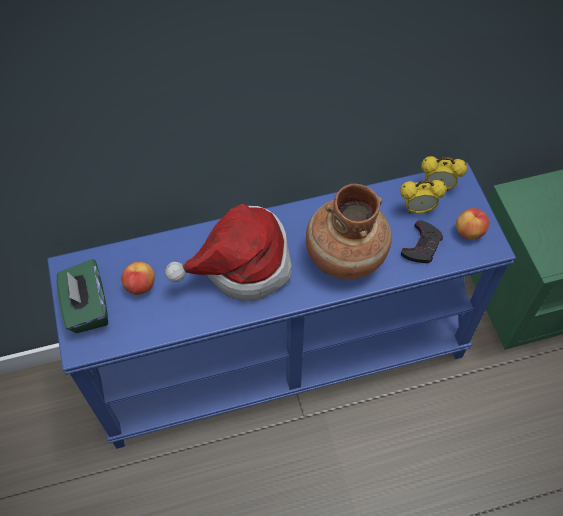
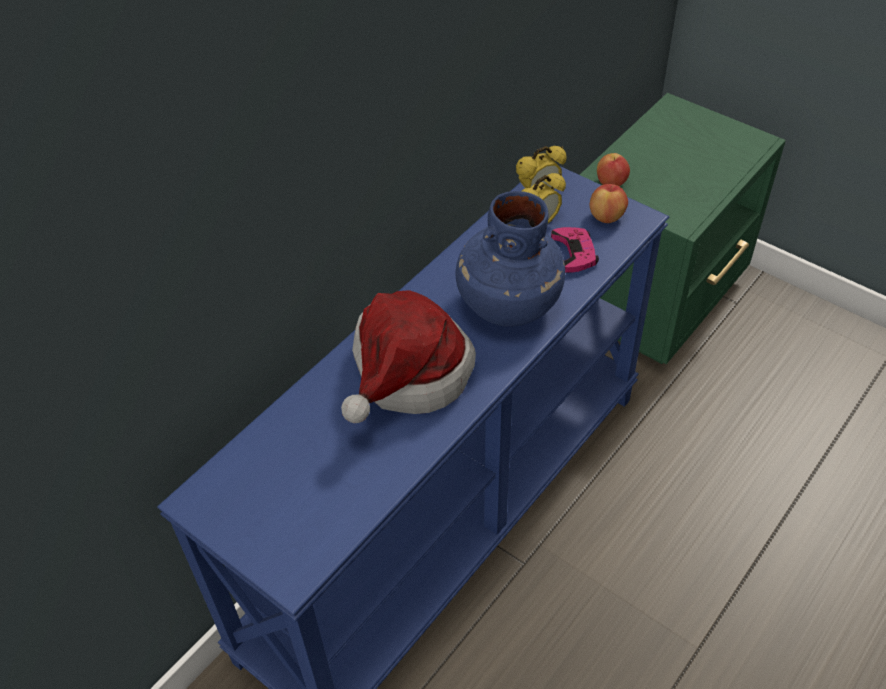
camera: 35 degrees left, 10 degrees down
(87, 307) = (262, 527): green tissue box -> none
(140, 286) = (307, 464): apple -> apple (611, 183)
(344, 255) = (507, 304): brown vase -> blue vase
(422, 245) = (574, 253): black game controller -> pink game controller

